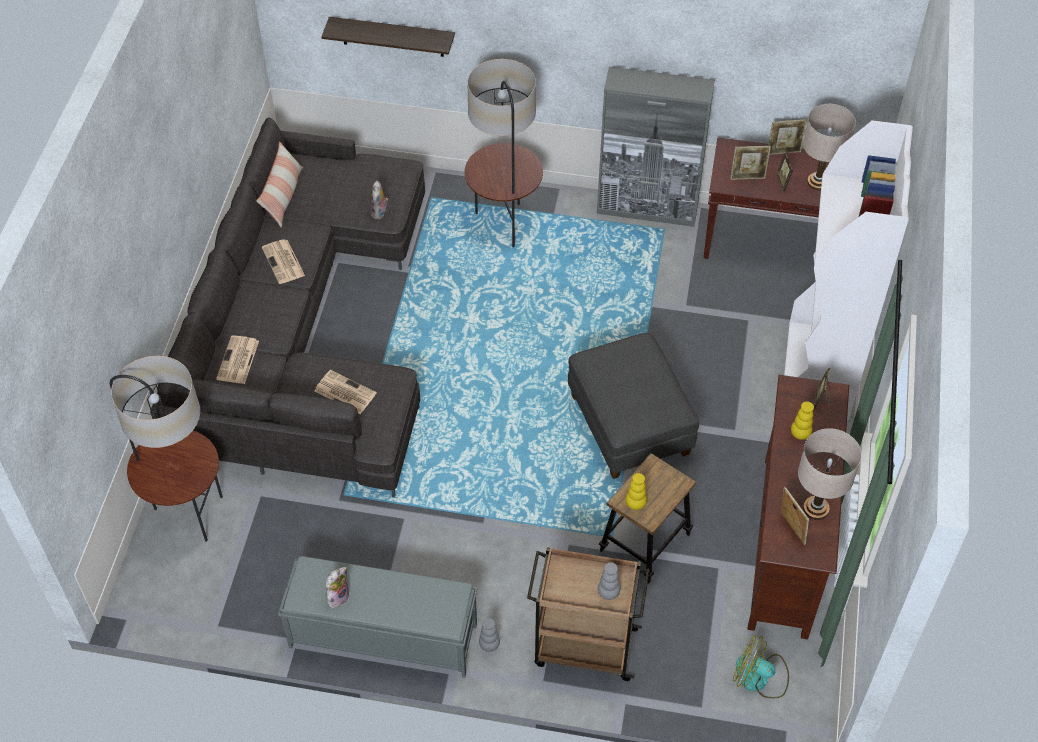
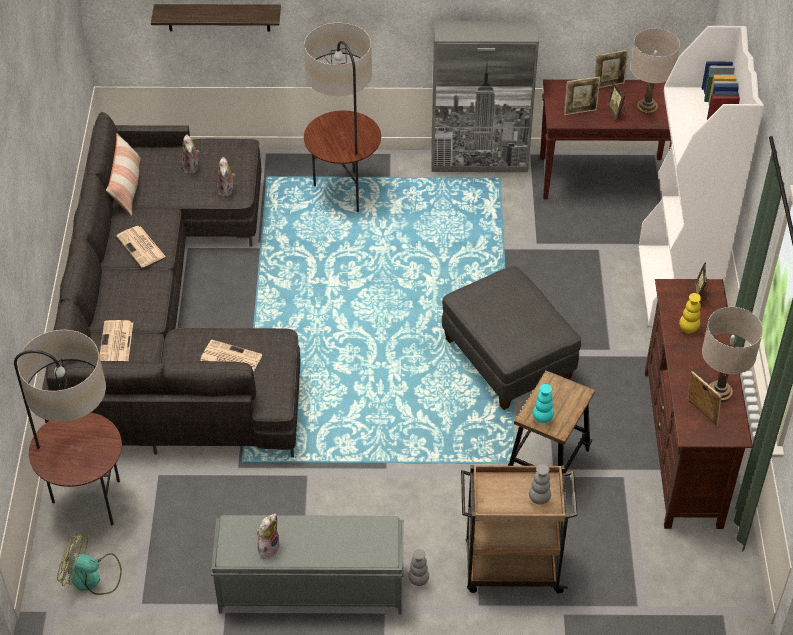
camera: 10 degrees left, 5 degrees down
(350, 184) = (192, 167): none -> plush toy
(635, 504) = (542, 418): yellow vase -> turquoise vase
(759, 678) = (686, 570): fan -> fan (92, 577)

